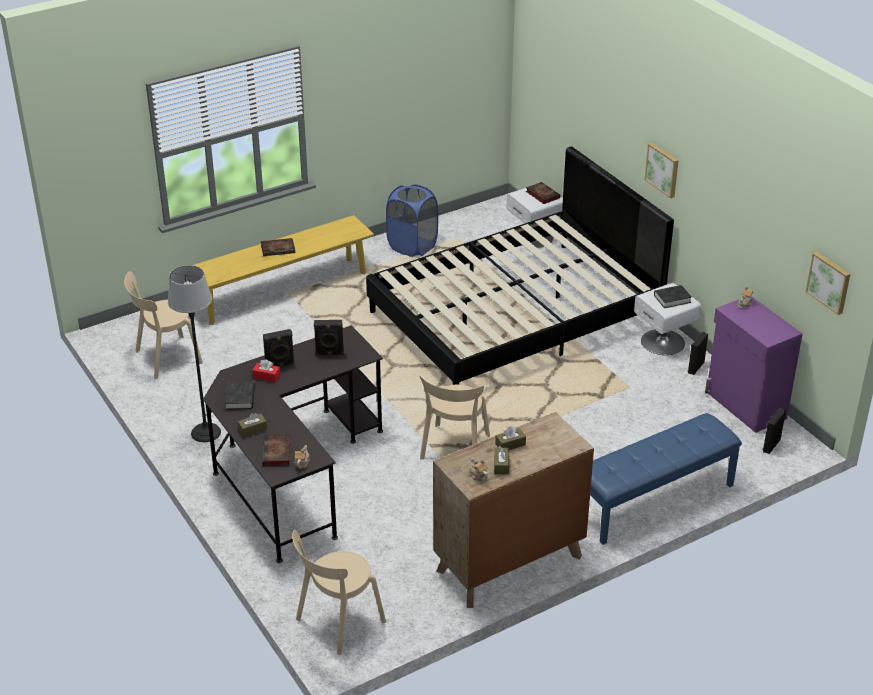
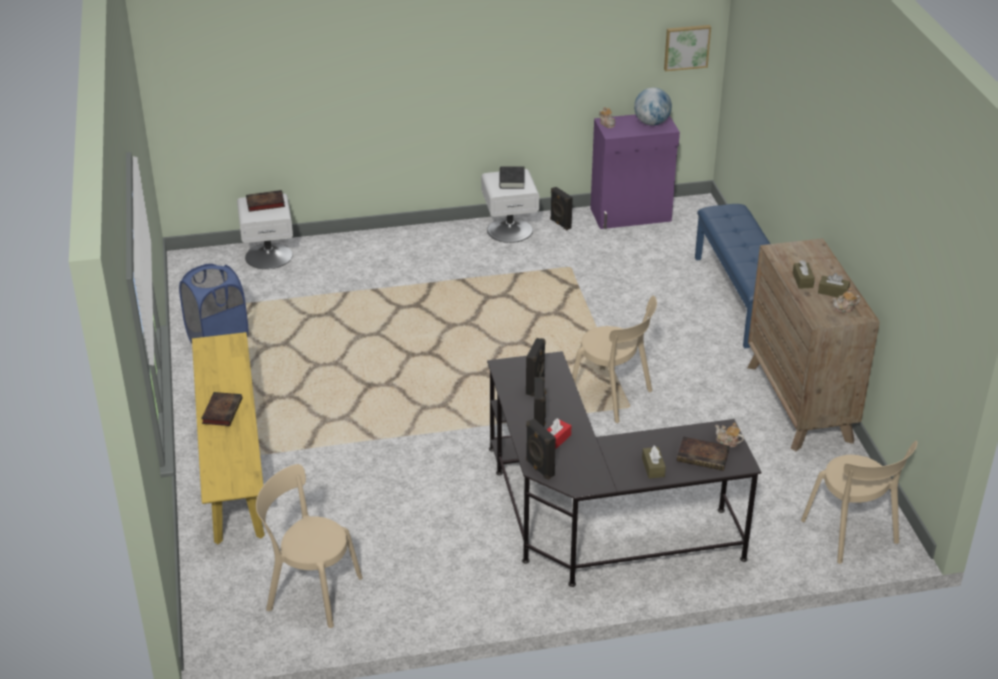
camera: 70 degrees left, 0 degrees up
(165, 358) = (310, 592): beige chair -> beige chair turned 120 degrees clockwise
(205, 432) = (488, 579): floor lamp -> none
(240, 398) = (589, 467): black book -> none
(515, 316) = (407, 304): black bed -> none
(663, 169) = (441, 69): picture -> none
(769, 328) = (651, 123): none -> globe
(770, 445) = (692, 219): black speaker -> black speaker (539, 468)

